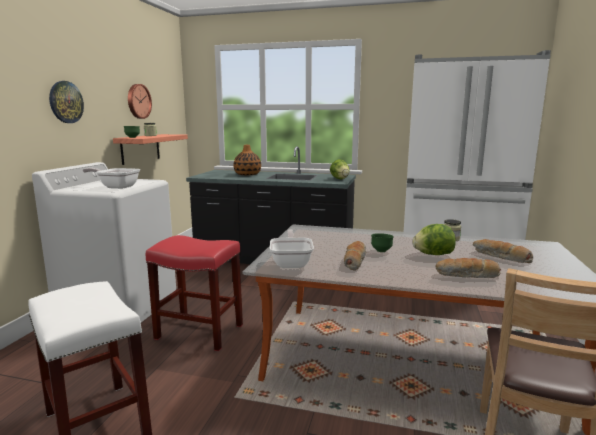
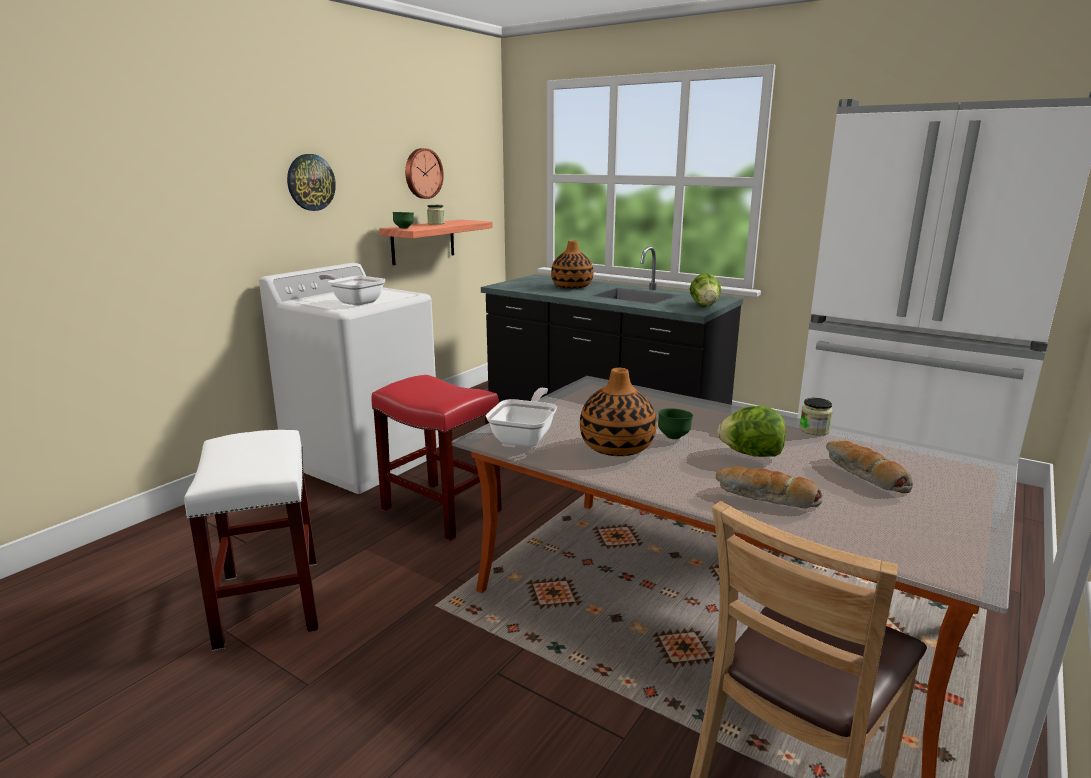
camera: 20 degrees right, 5 degrees up
(354, 260) = (616, 447): bread -> vase

